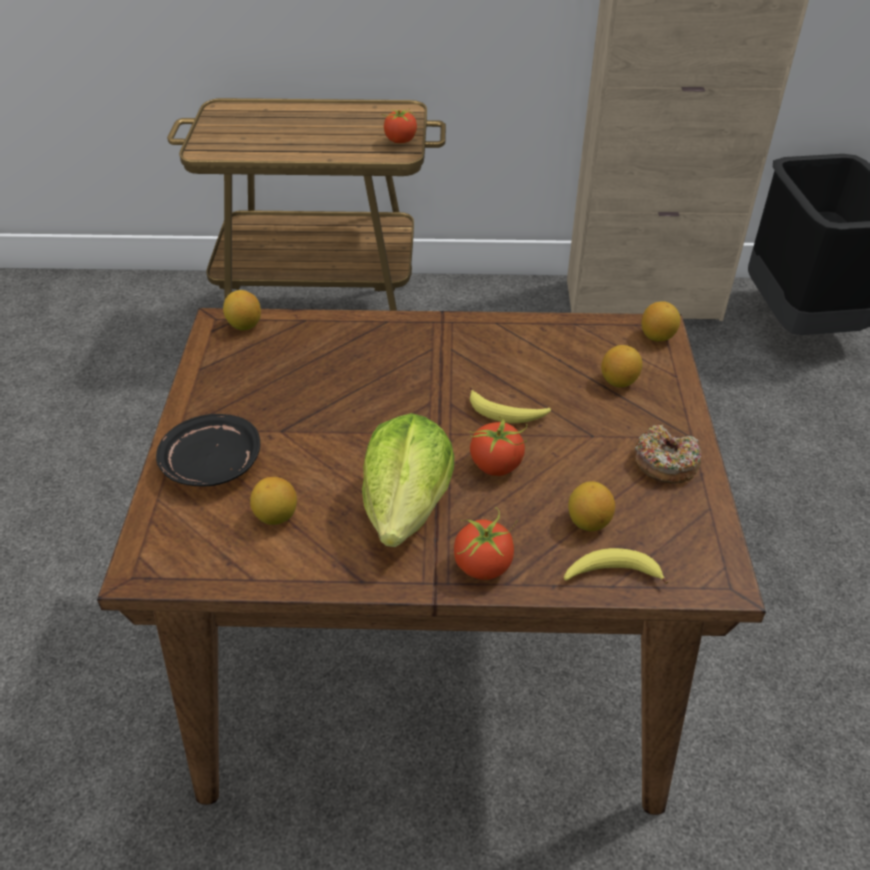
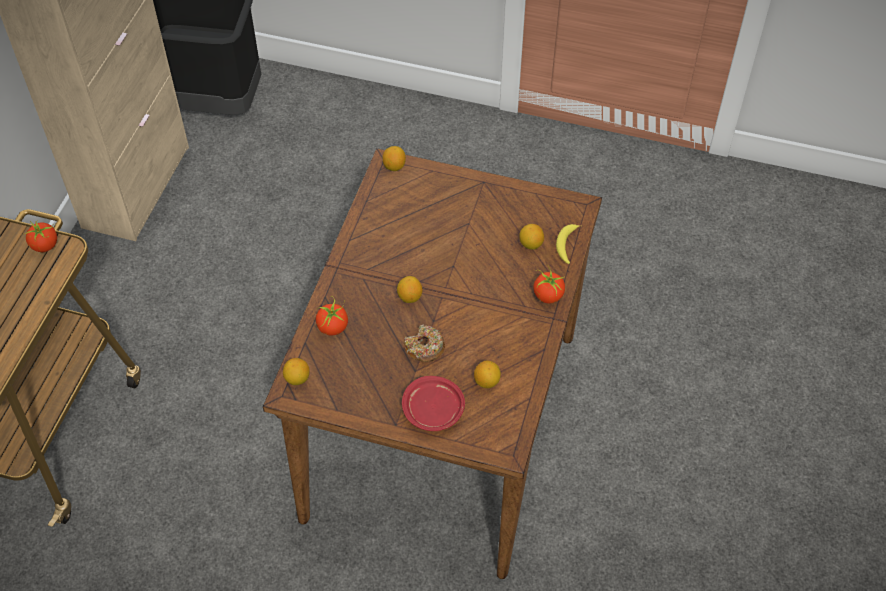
camera: 75 degrees left, 10 degrees up
(211, 464) = (433, 410): black plate -> red plate
(407, 506) = (497, 319): lettuce -> none
(496, 465) = (478, 272): tomato -> tomato (333, 327)
(506, 413) = (437, 257): banana -> none
(618, 381) = (428, 197): lemon -> lemon (409, 297)
(665, 463) = (499, 199): donut -> donut (424, 348)

